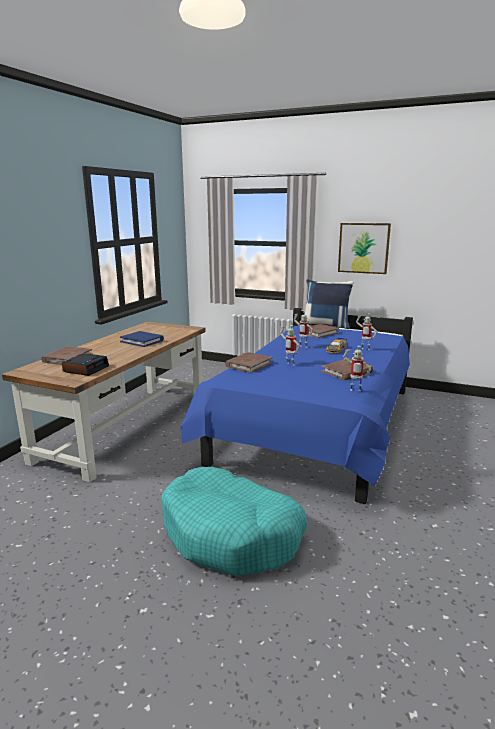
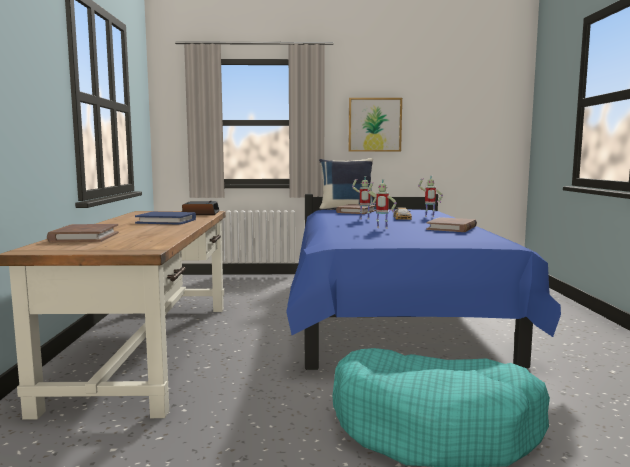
camera: 25 degrees left, 10 degrees down
(86, 369) = (138, 241): alarm clock -> alarm clock (200, 213)
(249, 364) = (336, 231): brown book -> none
(355, 391) = (491, 237): toy robot -> none

